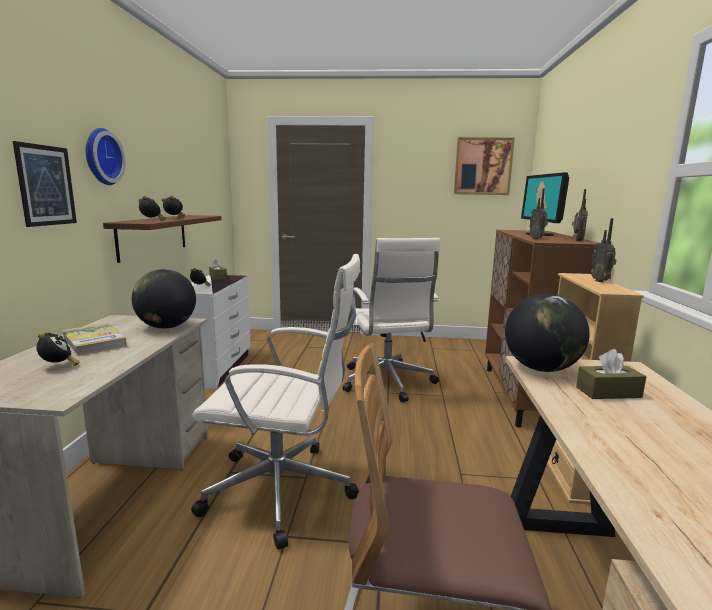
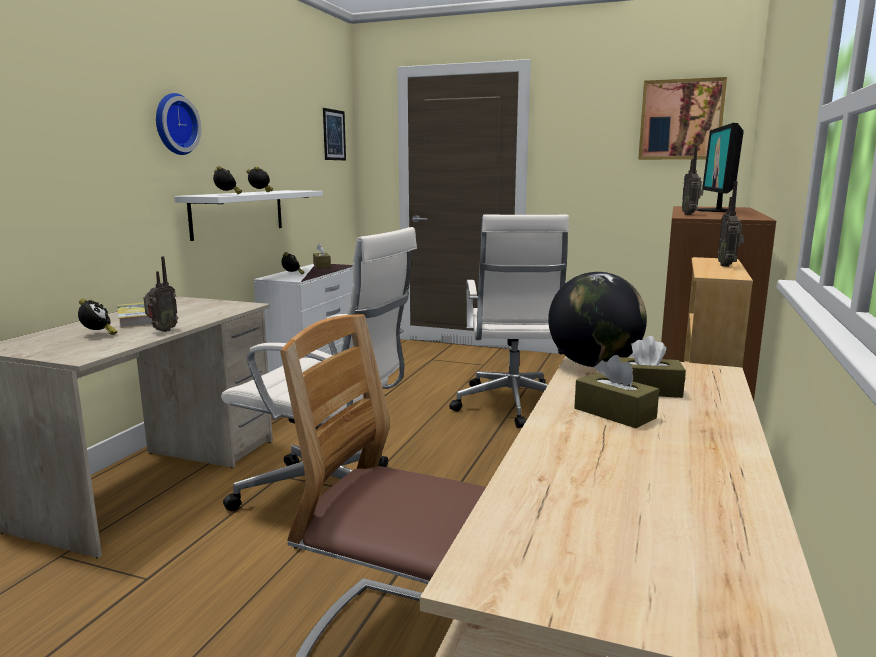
camera: 15 degrees right, 0 degrees up
(46, 185) = (110, 155): picture -> picture (334, 135)
(153, 236) = (238, 213): brown shelf -> white shelf
(167, 327) = (222, 309): globe -> none
(576, 241) = (743, 216): radio -> radio (162, 331)
(617, 421) = (614, 413): none -> brown tissue box

